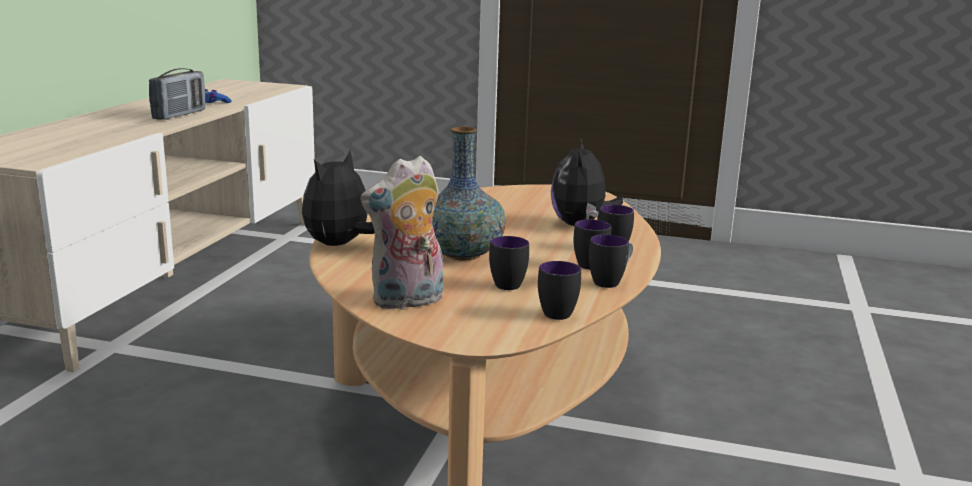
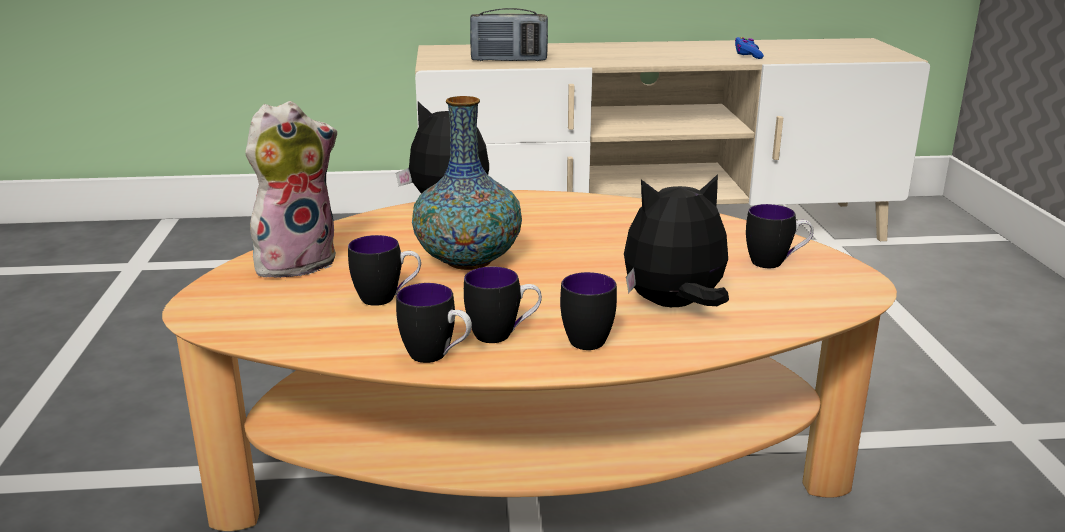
camera: 70 degrees right, 5 degrees up
(179, 115) = (670, 58): radio -> radio (509, 60)
(407, 302) = (297, 262): plush toy -> plush toy turned 105 degrees clockwise
(560, 312) = (304, 339): mug -> mug (775, 263)

